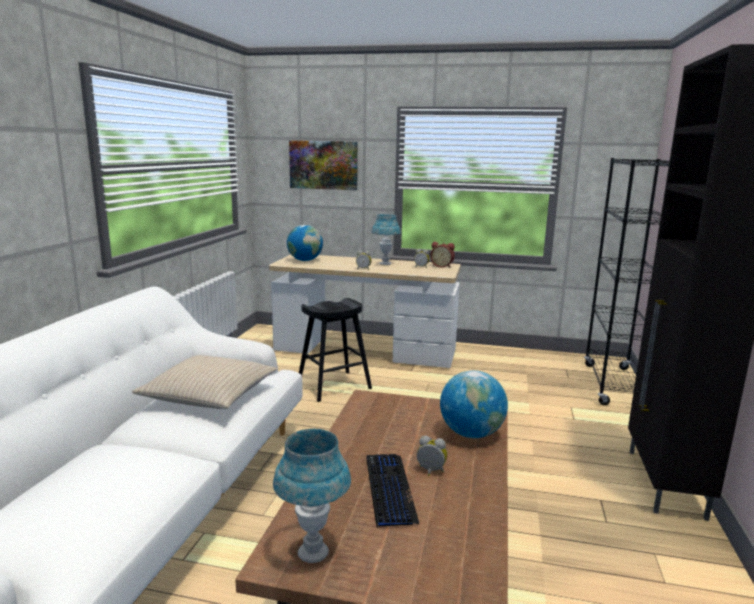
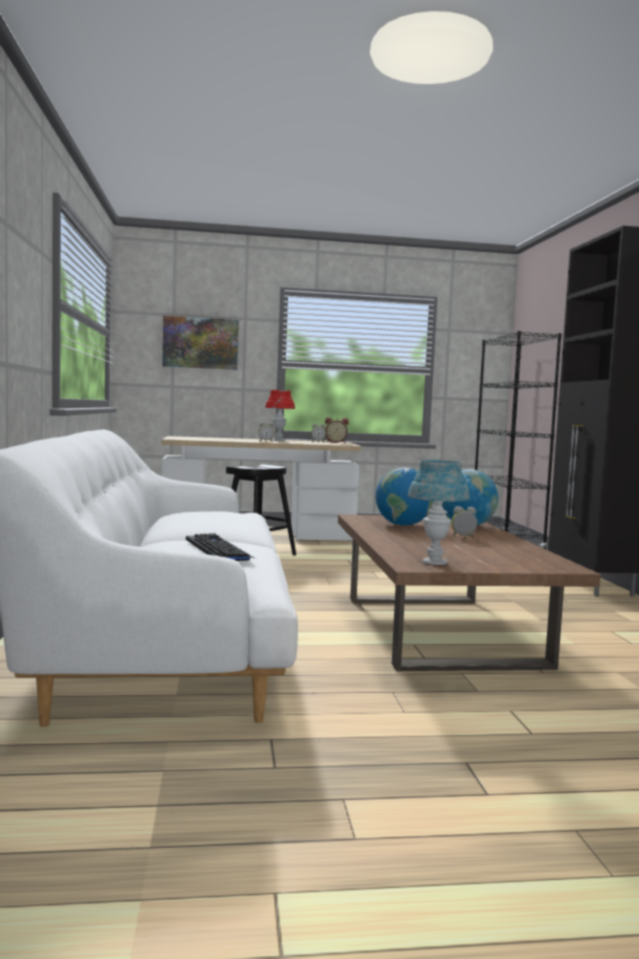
camera: 20 degrees left, 10 degrees down
(209, 394) = (212, 517): beige pillow -> none
(305, 260) = (193, 438): globe -> globe (403, 525)
(385, 263) = (279, 440): blue table lamp -> red table lamp
(389, 489) = (445, 543): keyboard -> keyboard (218, 550)

